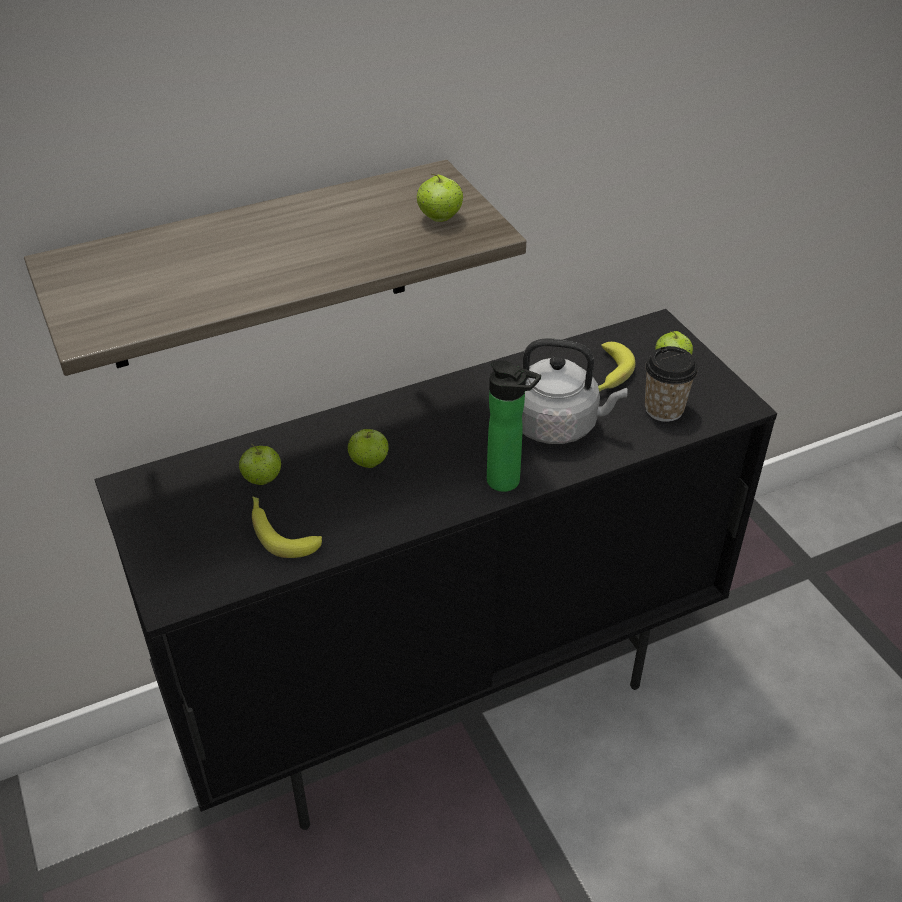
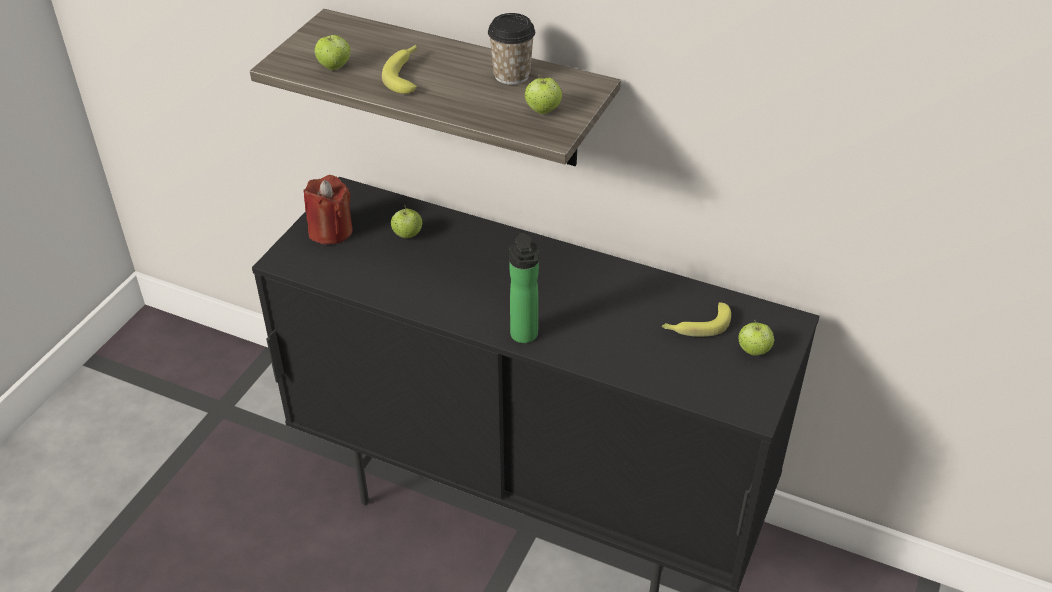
camera: 50 degrees right, 0 degrees up
(177, 533) = (331, 231): none -> red candle
(280, 531) = (374, 268): banana -> banana (406, 74)
(369, 462) = (471, 267): apple -> apple (334, 67)
(558, 425) = (610, 330): grey kettle -> none
(664, 409) = (694, 373): cup -> cup (511, 75)

